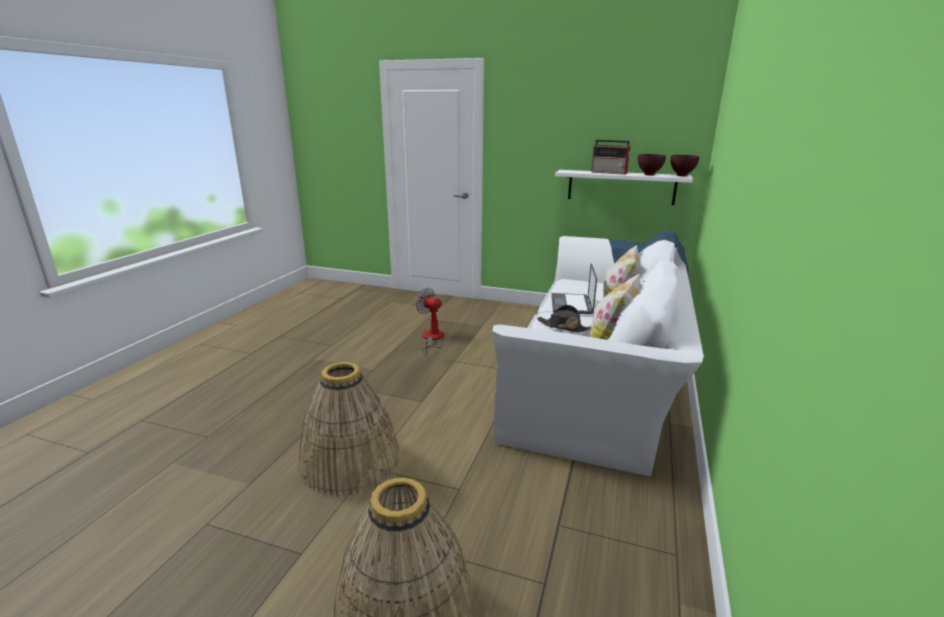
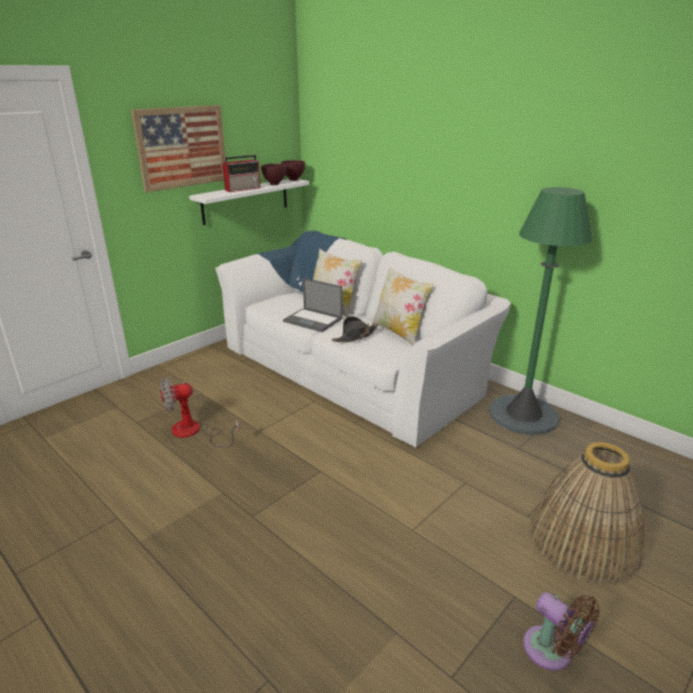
camera: 65 degrees left, 5 degrees up
(233, 592) = (552, 652): none -> brown fan
(350, 461) = (395, 542): basket -> none
(562, 126) = (182, 147): none -> picture
(643, 520) = (523, 415): none -> green floor lamp

